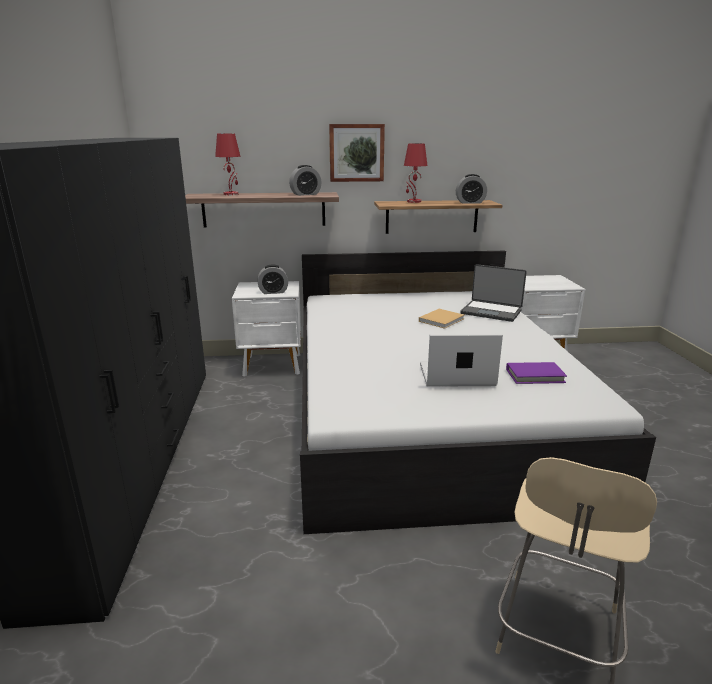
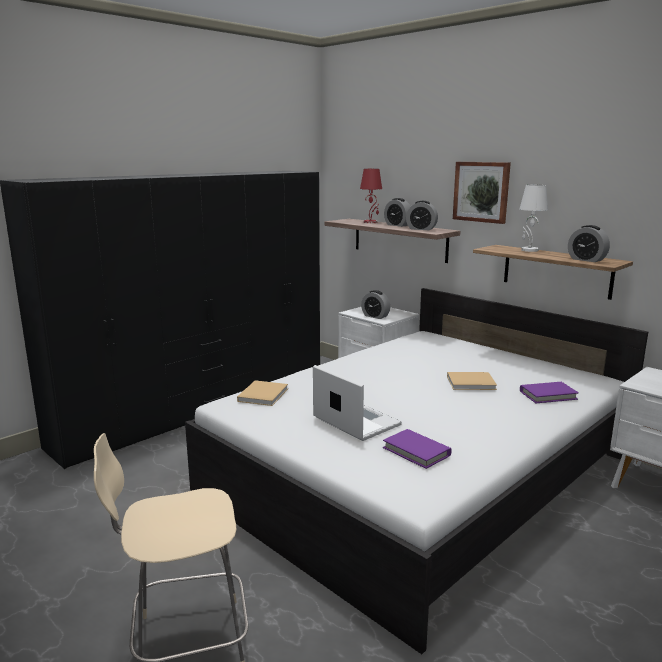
camera: 50 degrees right, 5 degrees down
(268, 194) = (397, 225): none -> alarm clock
(342, 390) = (264, 394): none -> beige book
(413, 201) = (529, 250): red table lamp -> white table lamp
(491, 311) = (548, 395): laptop -> purple book

